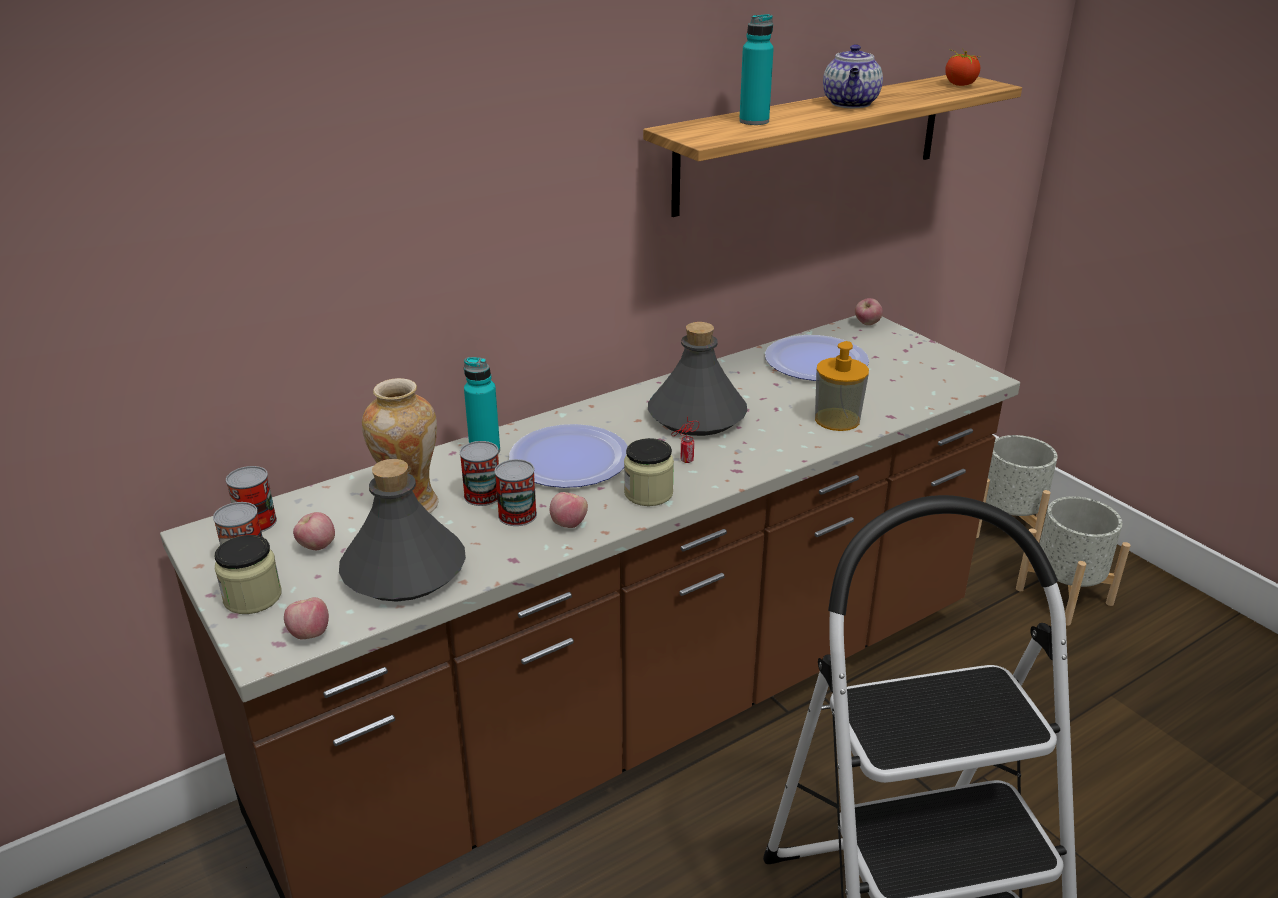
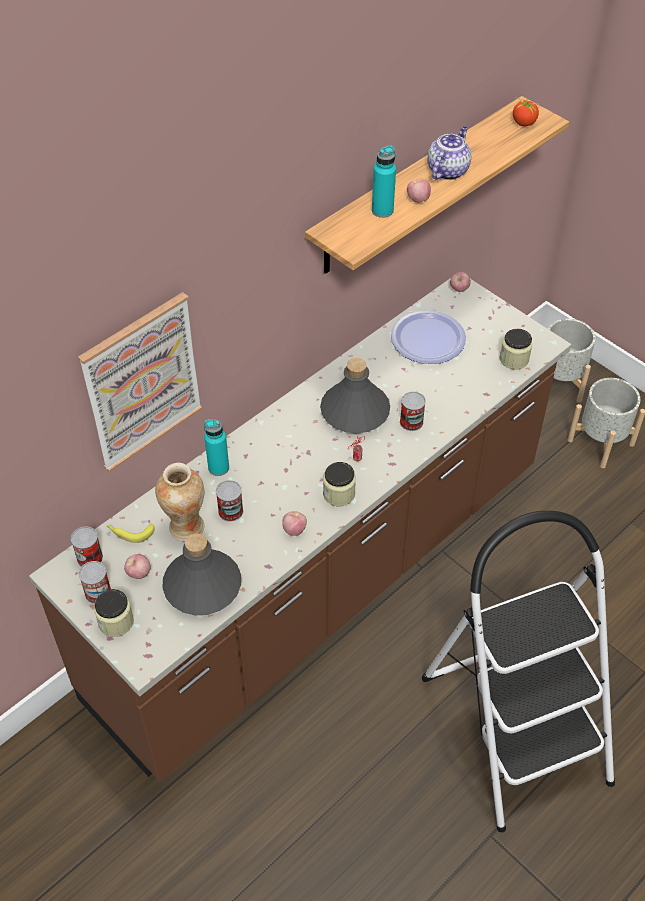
camera: 10 degrees left, 20 degrees up
(310, 634) = (163, 645): apple -> apple (417, 199)
(328, 502) = (130, 532): none -> banana
(375, 266) = (142, 382): none -> picture
(517, 515) = (259, 526): can -> can (411, 422)
(570, 459) = (279, 468): plate -> none
(837, 419) = (451, 402): soap dispenser -> none
(851, 104) = (447, 170): teapot -> teapot turned 150 degrees counterclockwise
(935, 388) = (514, 359): none -> jar

